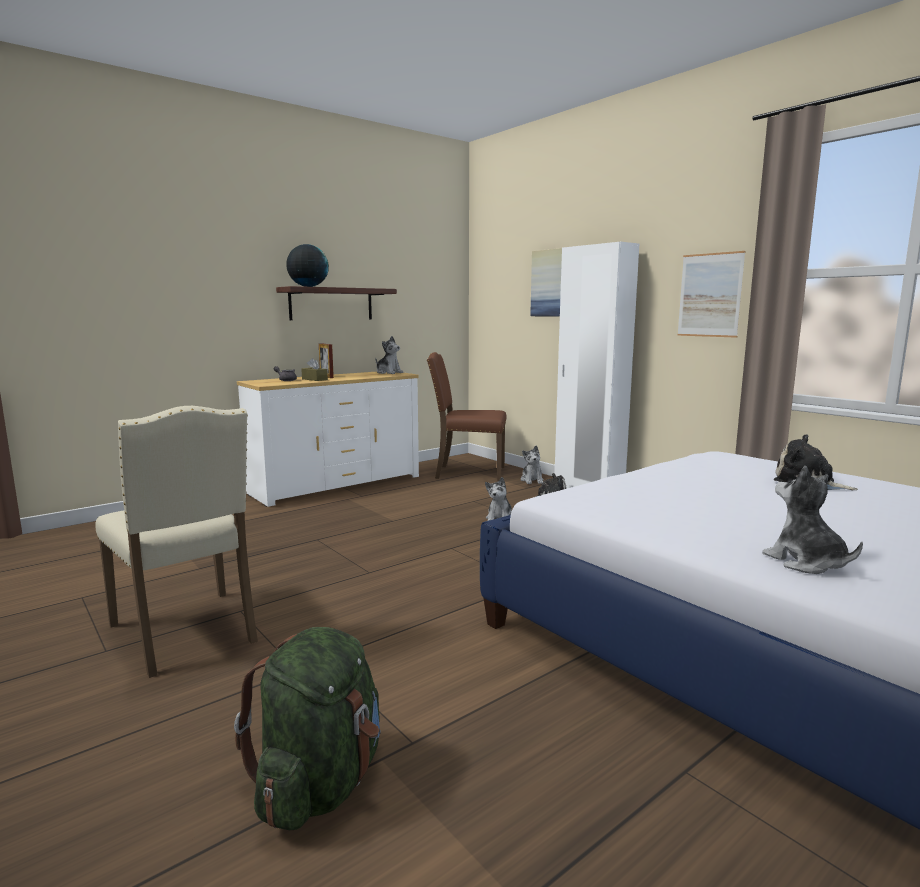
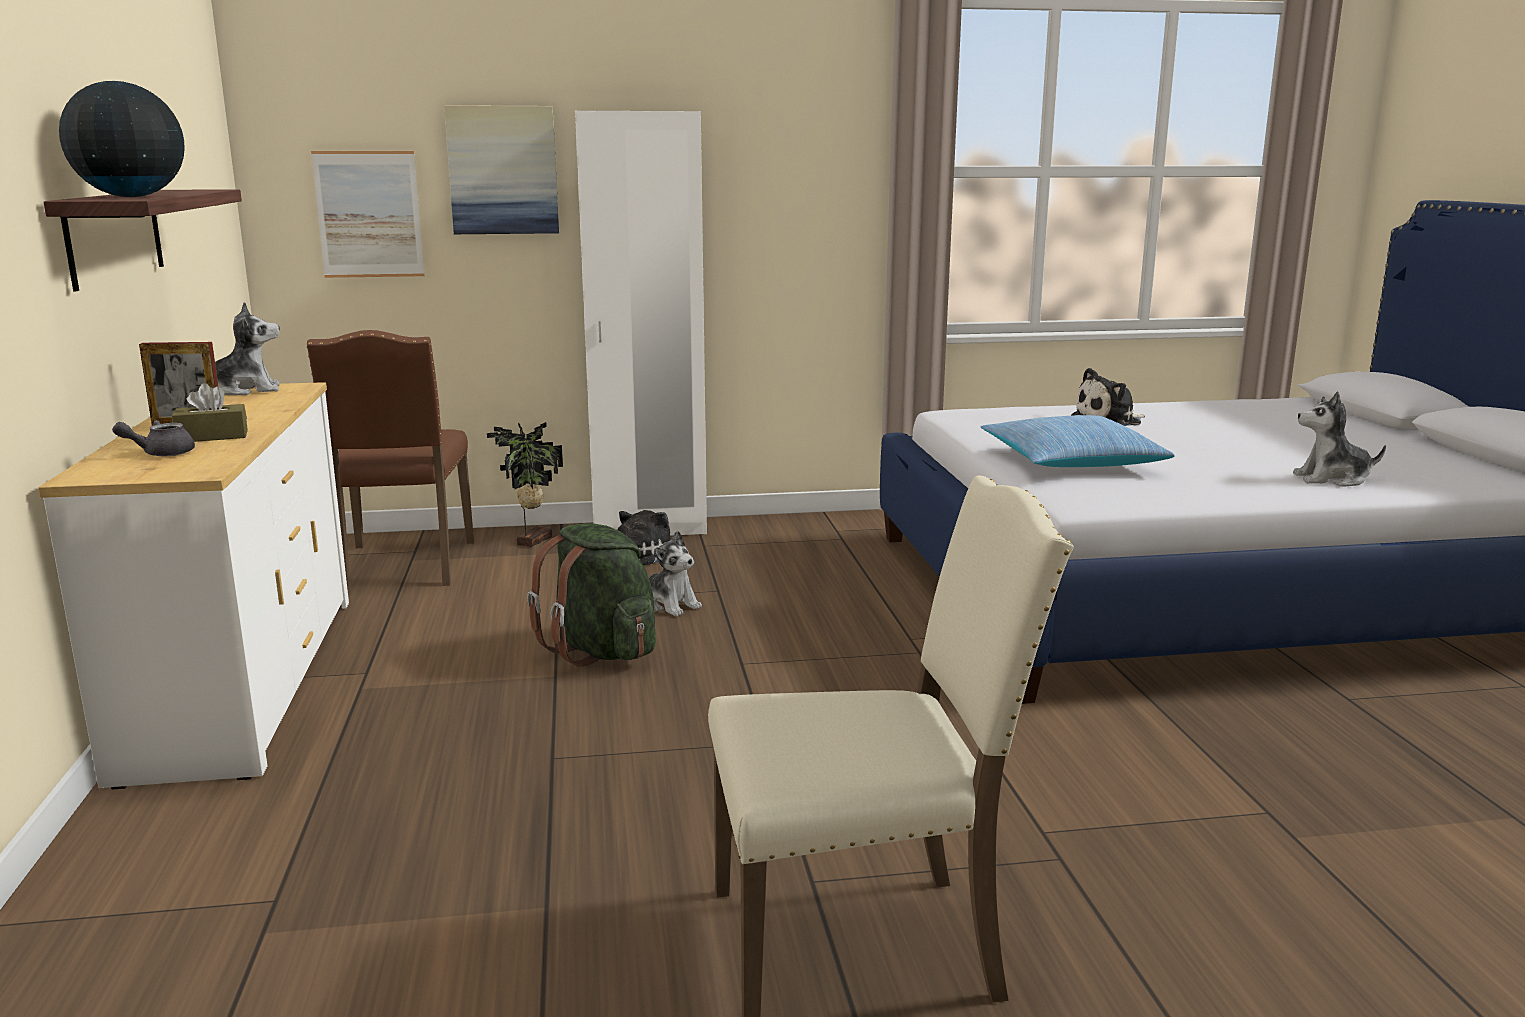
camera: 60 degrees left, 5 degrees up
(320, 783) = (1332, 883): green backpack -> green backpack (601, 651)
(468, 473) = (405, 566): brown chair -> brown chair turned 45 degrees counterclockwise
(532, 480) = (532, 540): plush toy -> potted plant
(655, 487) = (1071, 461): none -> pillow
(710, 295) = (813, 197): picture -> picture (369, 214)

